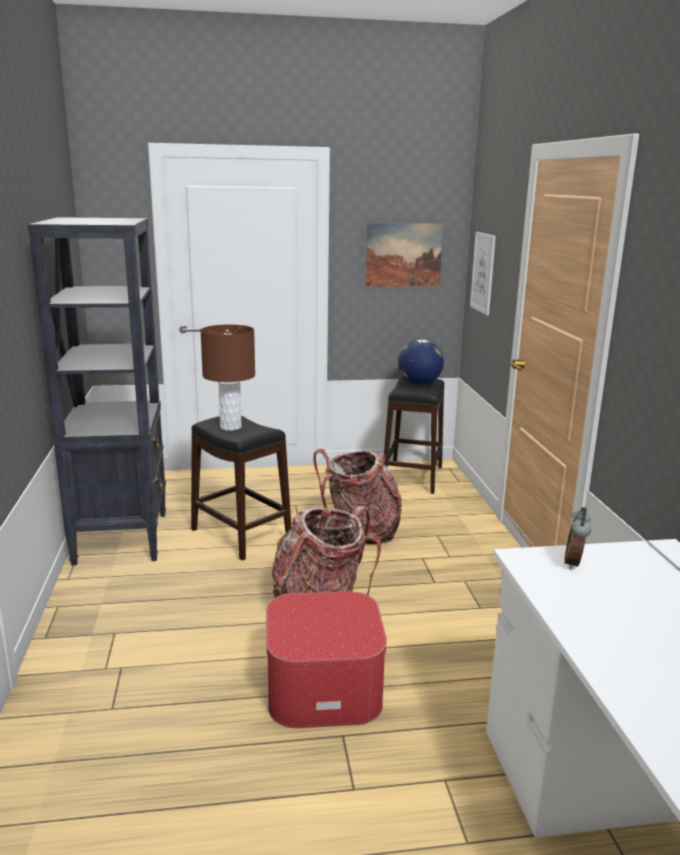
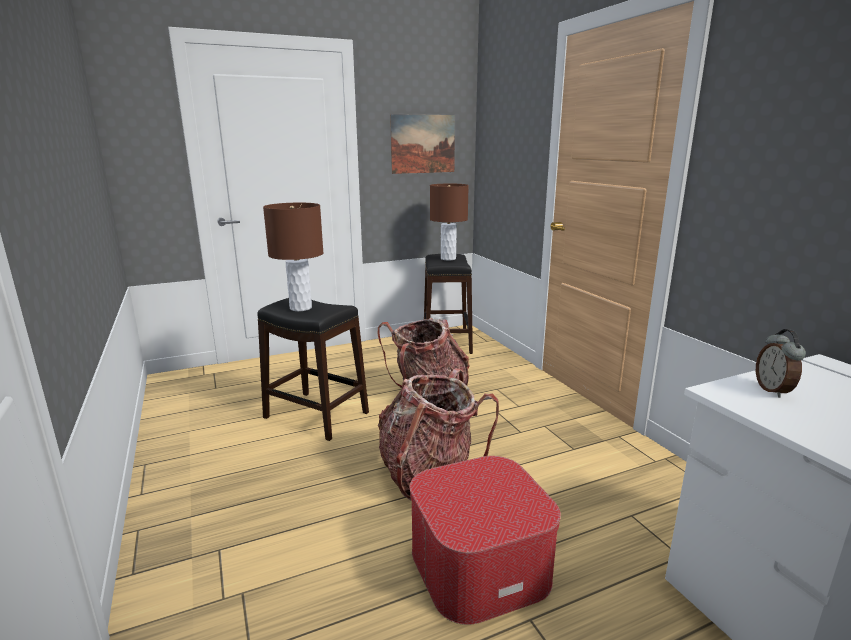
camera: 15 degrees left, 0 degrees up
(122, 537) = (190, 437): black bookcase -> none
(419, 384) = (448, 258): globe -> brown table lamp
(483, 272) = (498, 154): picture -> none

